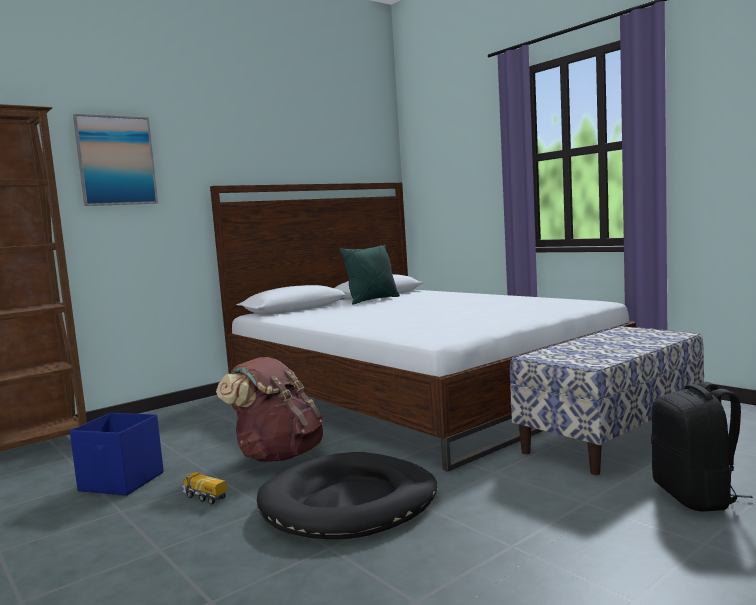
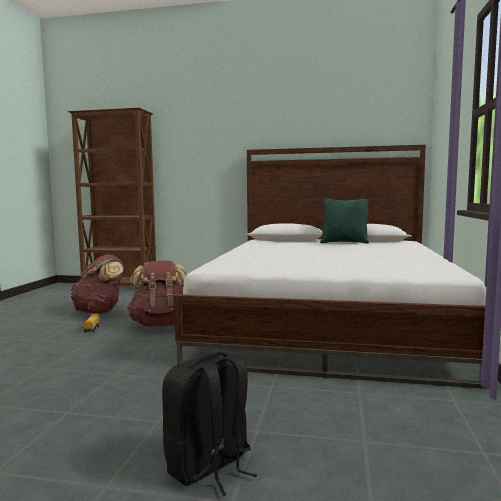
camera: 50 degrees right, 0 degrees up
(116, 161) = (191, 135): picture -> none
(122, 482) = (100, 311): blue storage box -> brown backpack
(349, 503) = (106, 356): black dog bed -> none
(611, 436) = (323, 402): bench -> none

